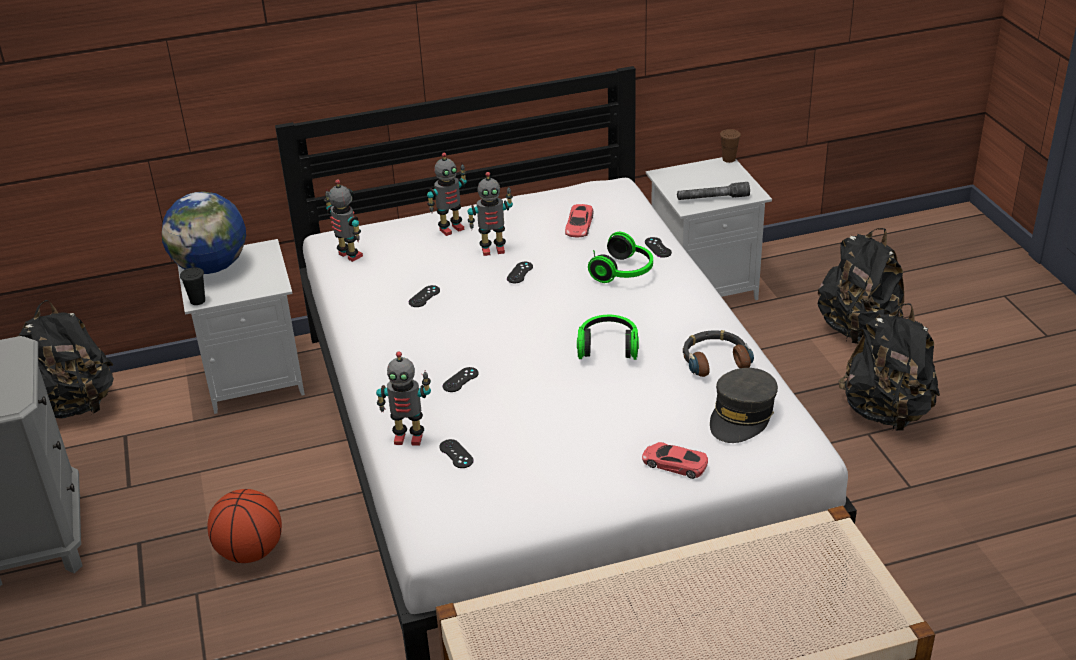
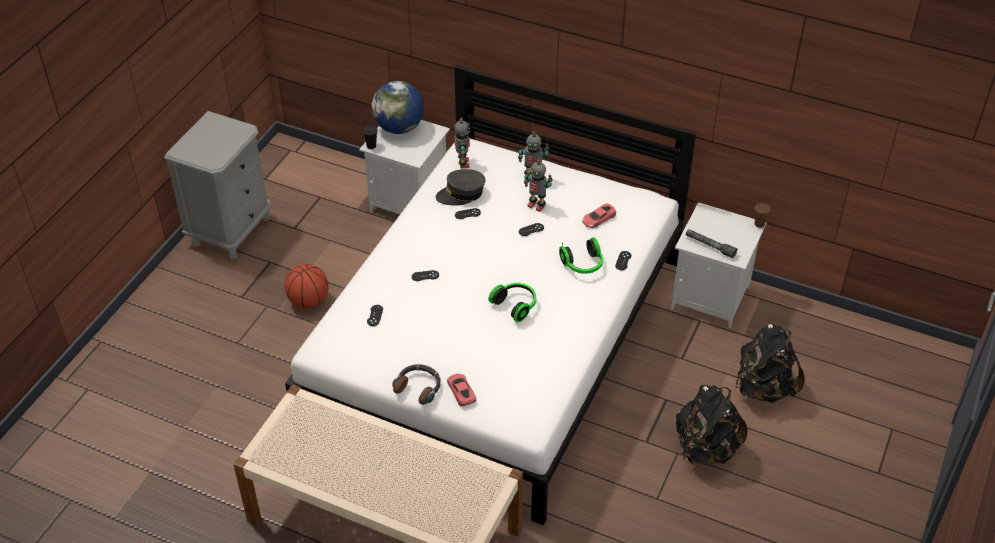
camera: 40 degrees right, 10 degrees up
(74, 406) = (315, 164): black backpack -> none
(408, 437) = (366, 292): toy robot -> none
(715, 359) = (558, 349): headphones -> headphones (419, 387)
(742, 416) = (527, 390): grey cap -> grey cap (461, 194)

